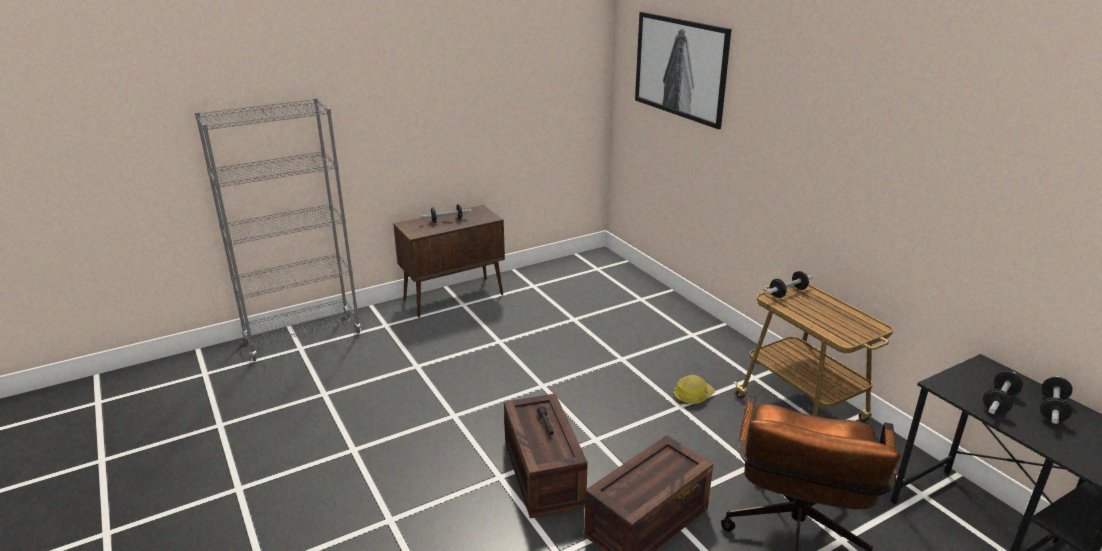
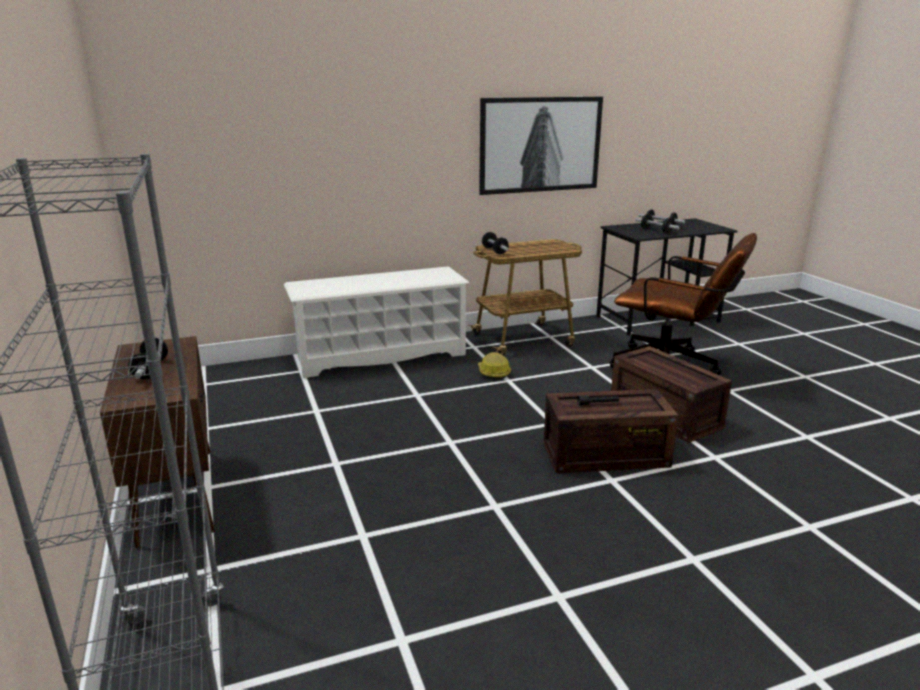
camera: 80 degrees left, 5 degrees down
(680, 67) = (250, 95): picture -> picture (540, 145)
(695, 328) = (380, 355): none -> white shoe rack

